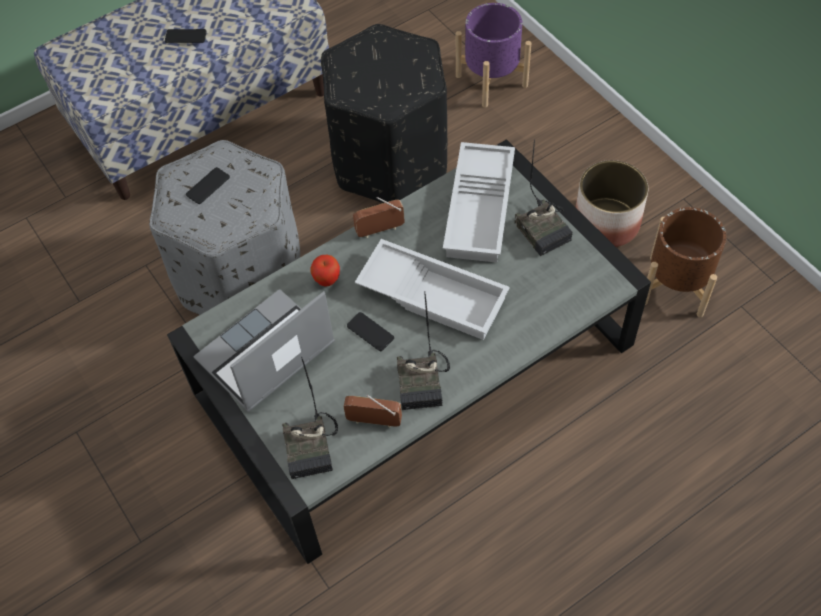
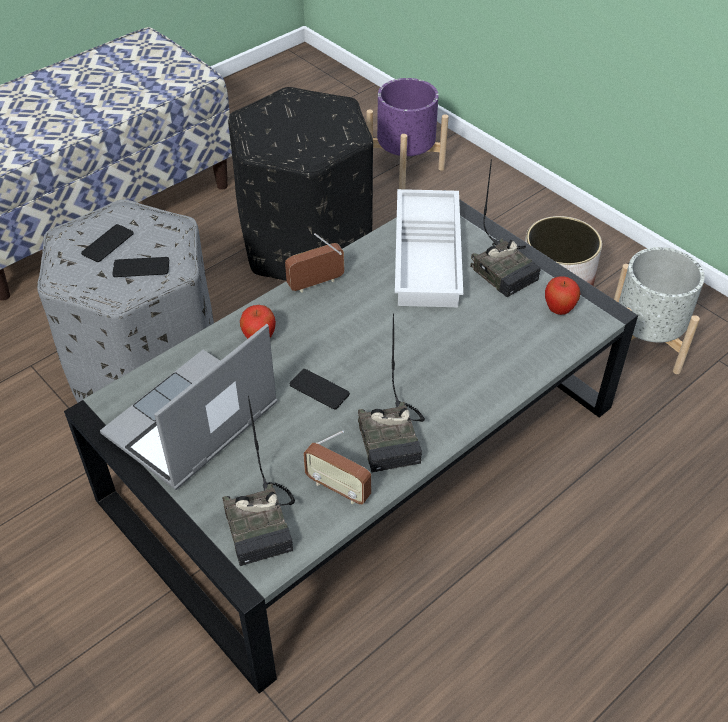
camera: 10 degrees left, 10 degrees down
(185, 36) = (72, 108): phone -> phone (141, 268)
(374, 421) = (338, 488): radio -> radio turned 150 degrees counterclockwise
(434, 294) = (390, 344): white tray -> none
(583, 271) = (559, 310): none -> apple
(676, 285) = (643, 344): brown planter -> grey planter

